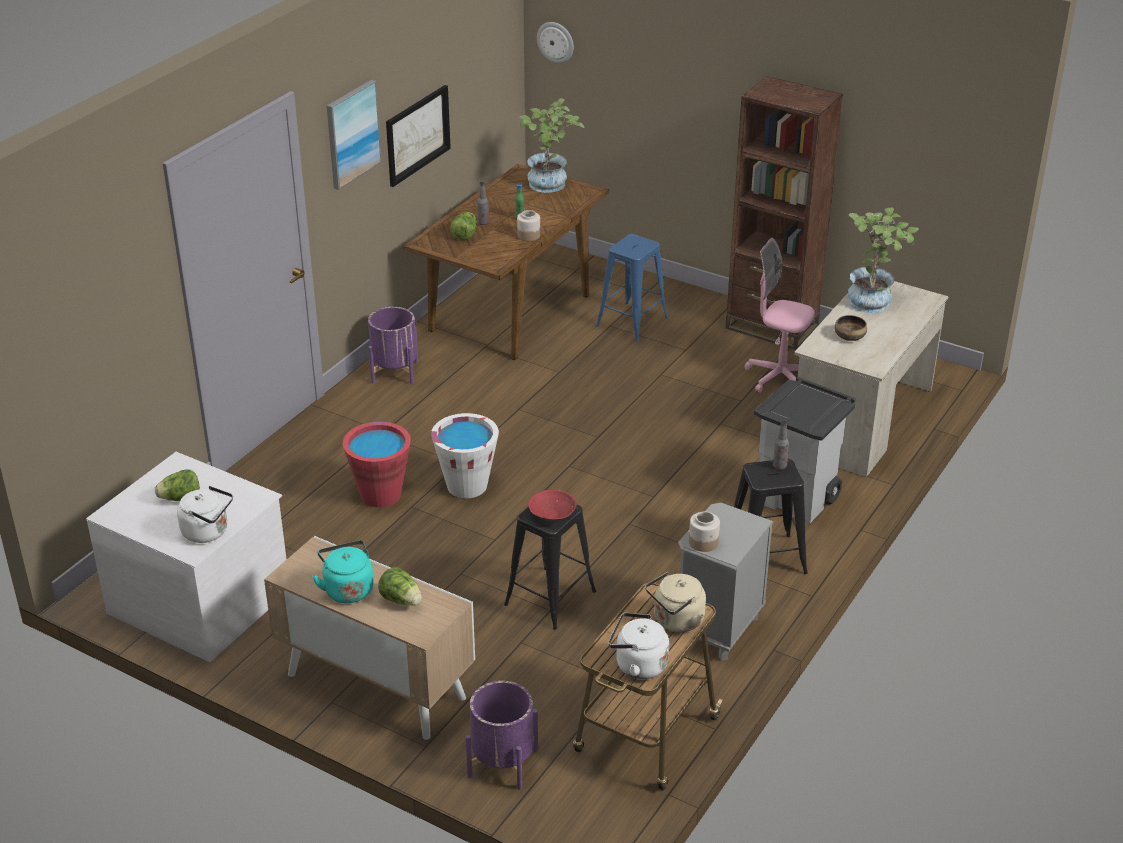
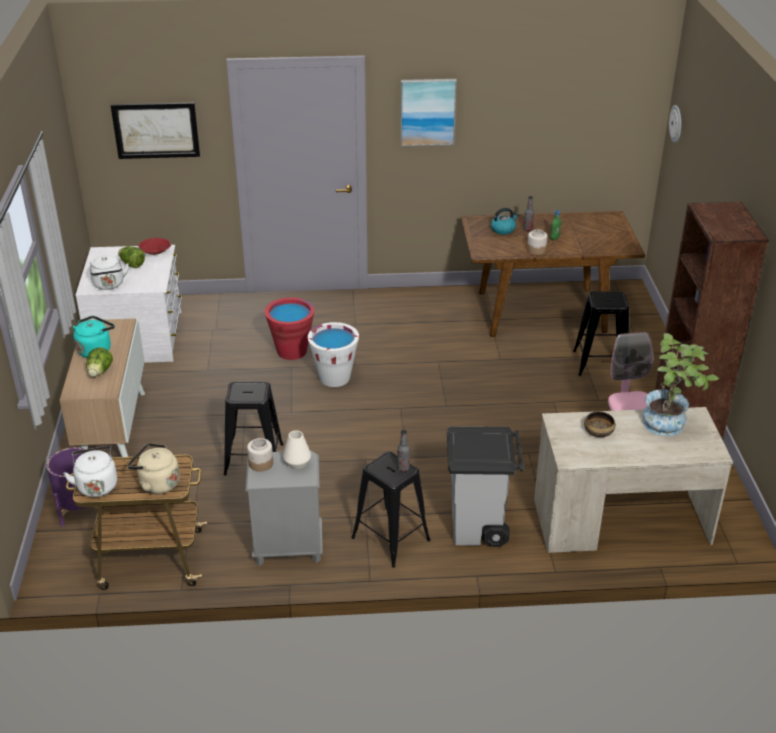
camera: 55 degrees right, 0 degrees up
(395, 372) = (420, 301): purple planter -> none
(417, 135) = (507, 142): picture -> picture (156, 130)
(465, 235) = (503, 229): lettuce -> kettle
(549, 186) = (611, 233): potted plant -> none
(552, 514) = (246, 393): red bowl -> red bowl (156, 252)
(632, 322) = (600, 363): blue stool -> black stool
(725, 519) = (297, 463): none -> white vase

